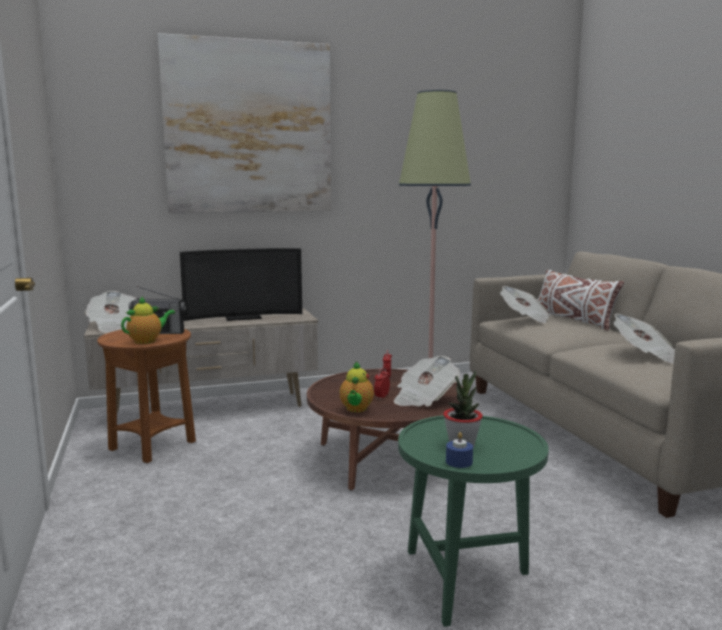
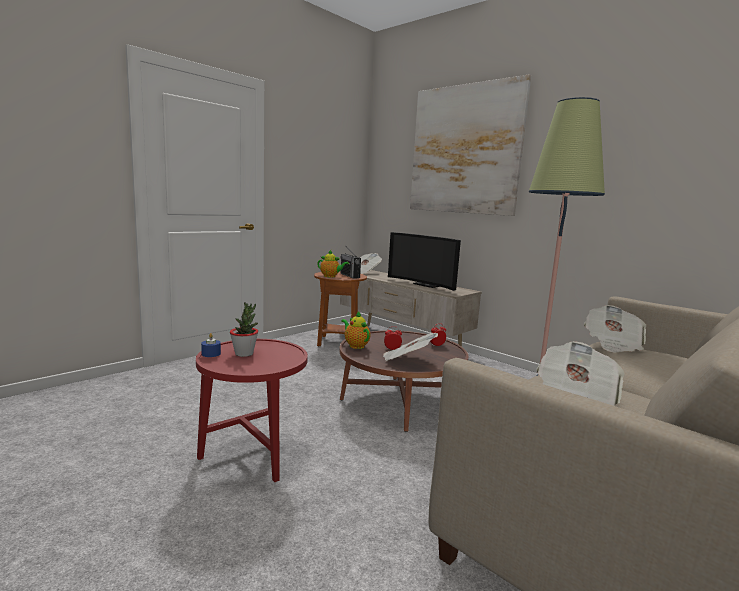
camera: 60 degrees right, 0 degrees up
(356, 409) = (355, 345): teapot -> teapot turned 75 degrees clockwise
(466, 580) = (253, 457): green side table -> red side table
(573, 320) = (675, 366): white pillow -> none

